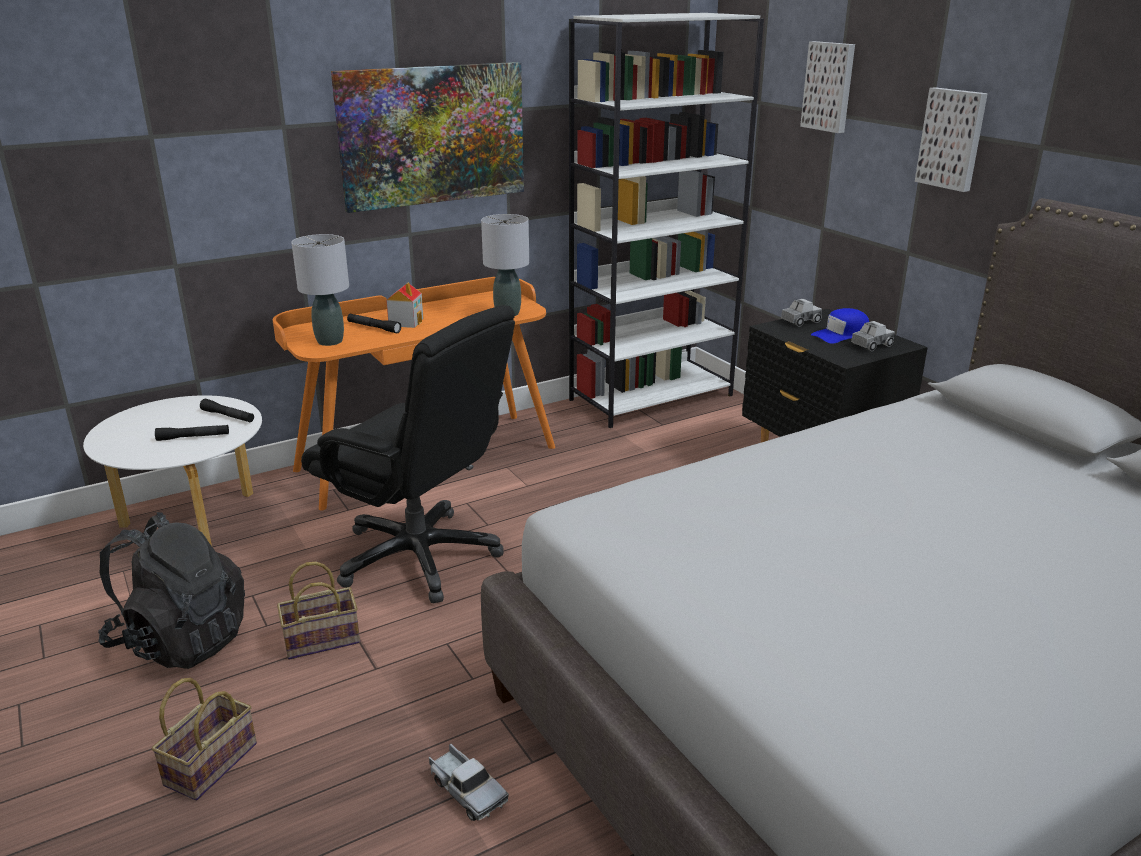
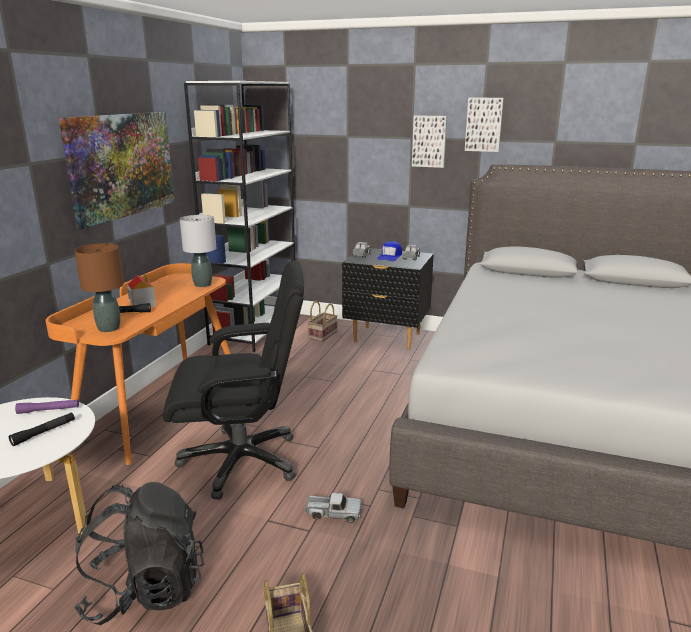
camera: 40 degrees left, 5 degrees down
(228, 416) = (48, 410): black flashlight -> purple flashlight
(323, 639) = (251, 533): basket -> basket (322, 335)
(330, 341) = (109, 328): grey table lamp -> brown table lamp
(466, 790) = (449, 558): toy truck -> toy truck (333, 513)
(829, 86) = (342, 120): picture -> picture (484, 124)

